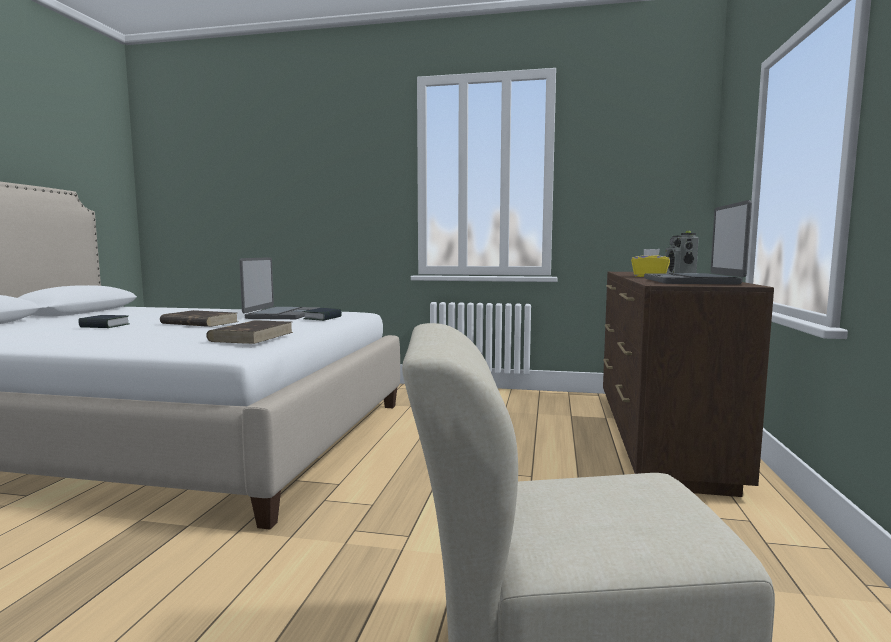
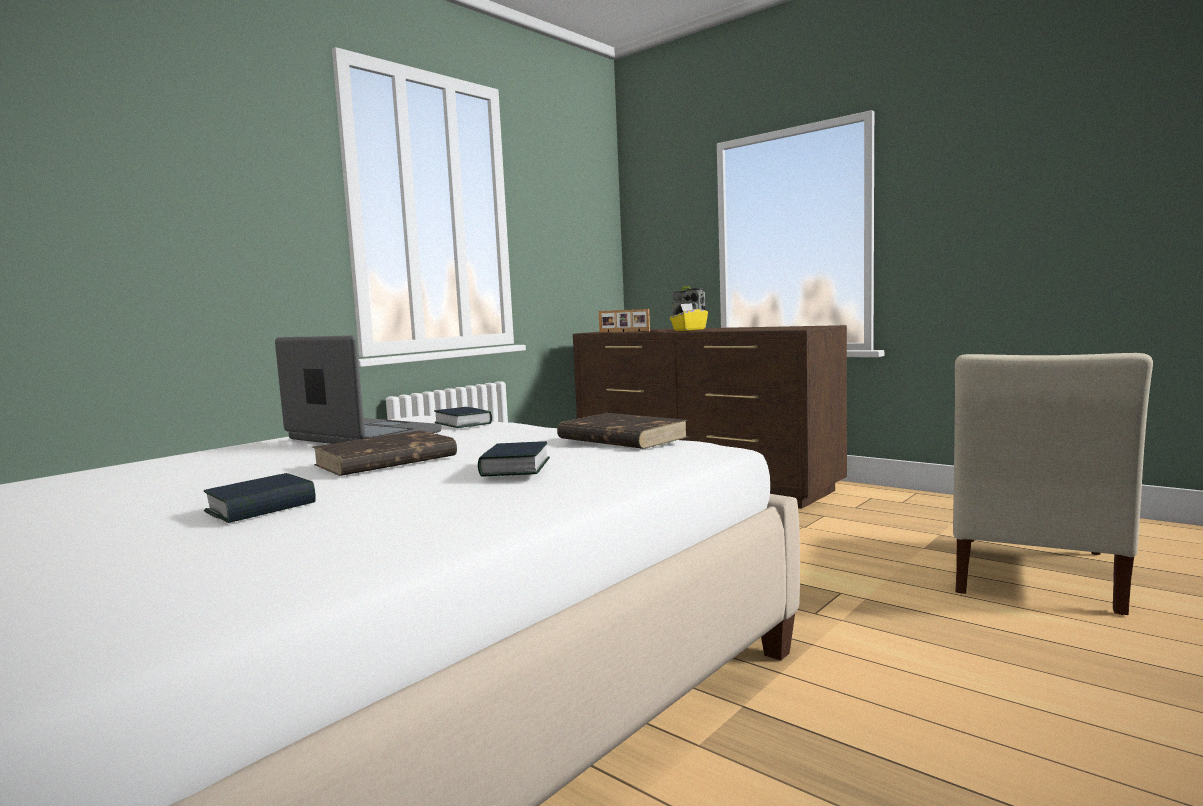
camera: 60 degrees left, 0 degrees up
(159, 334) = (515, 468): none -> book
(626, 273) = (623, 331): none -> picture frame
(691, 281) = (771, 328): laptop -> none

